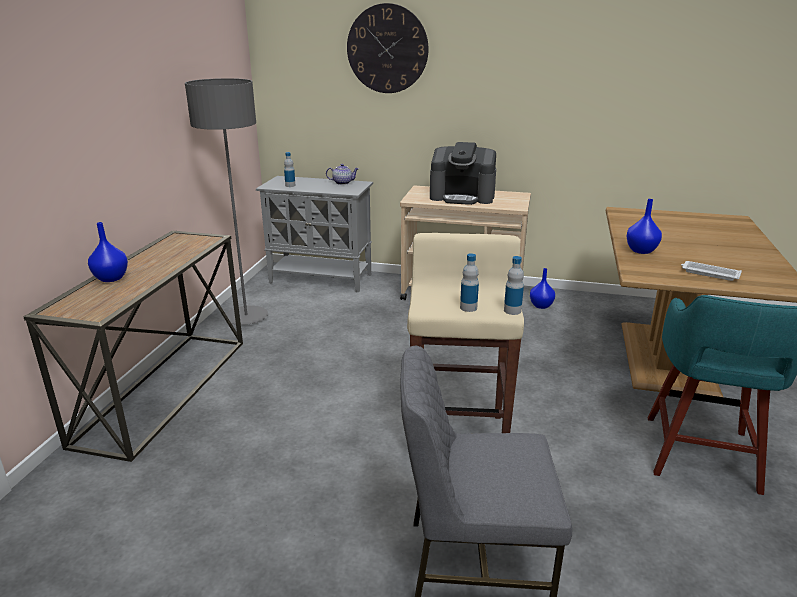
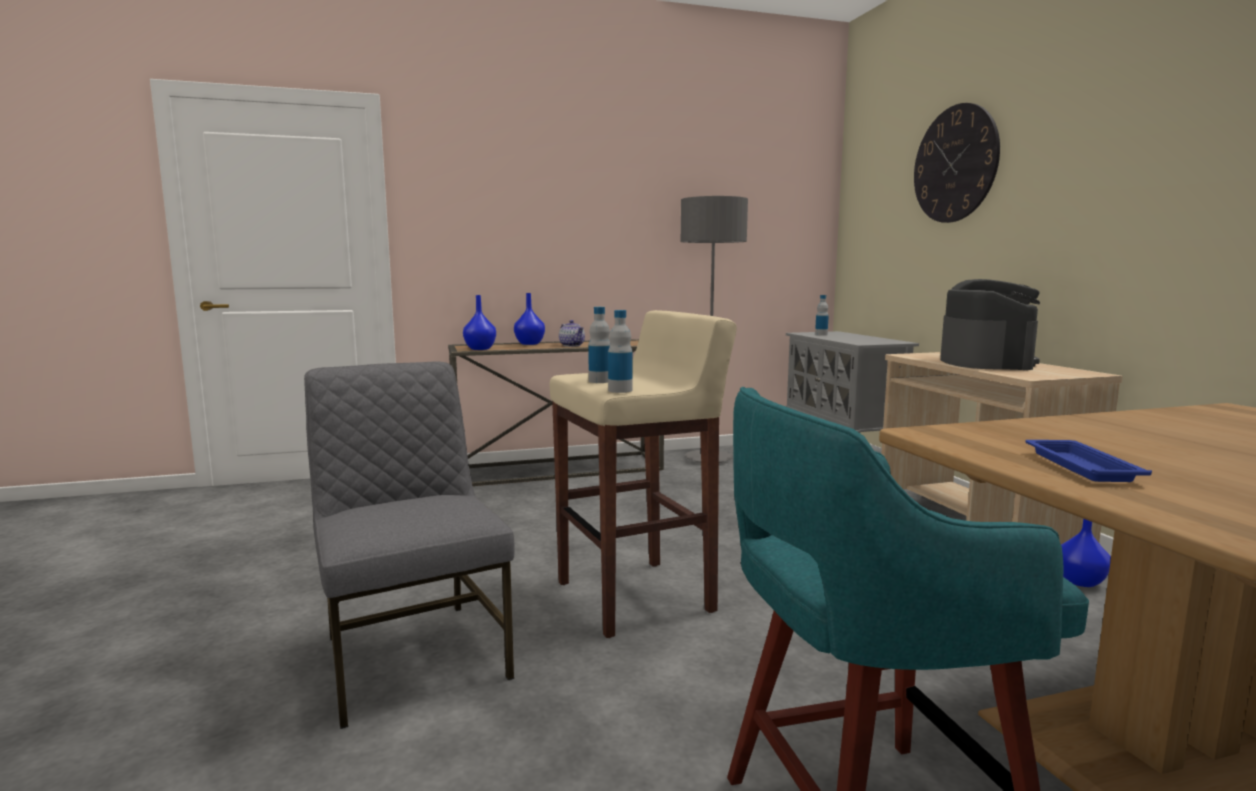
camera: 60 degrees right, 15 degrees down
(343, 183) = (880, 339): teapot -> teapot (572, 345)
(462, 197) = (985, 362): coffee machine -> coffee machine turned 150 degrees counterclockwise
(642, 251) = (1055, 428): blue vase -> blue vase (479, 349)
(709, 273) = (1079, 466): white tray -> blue tray

